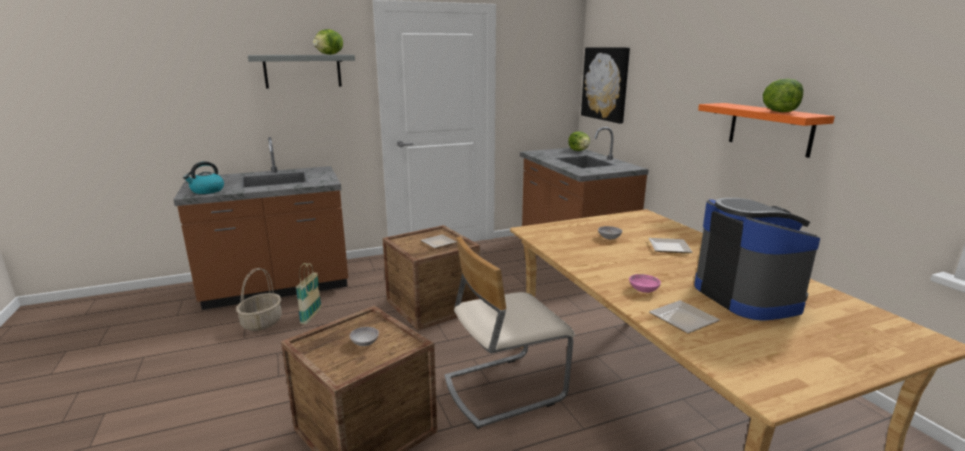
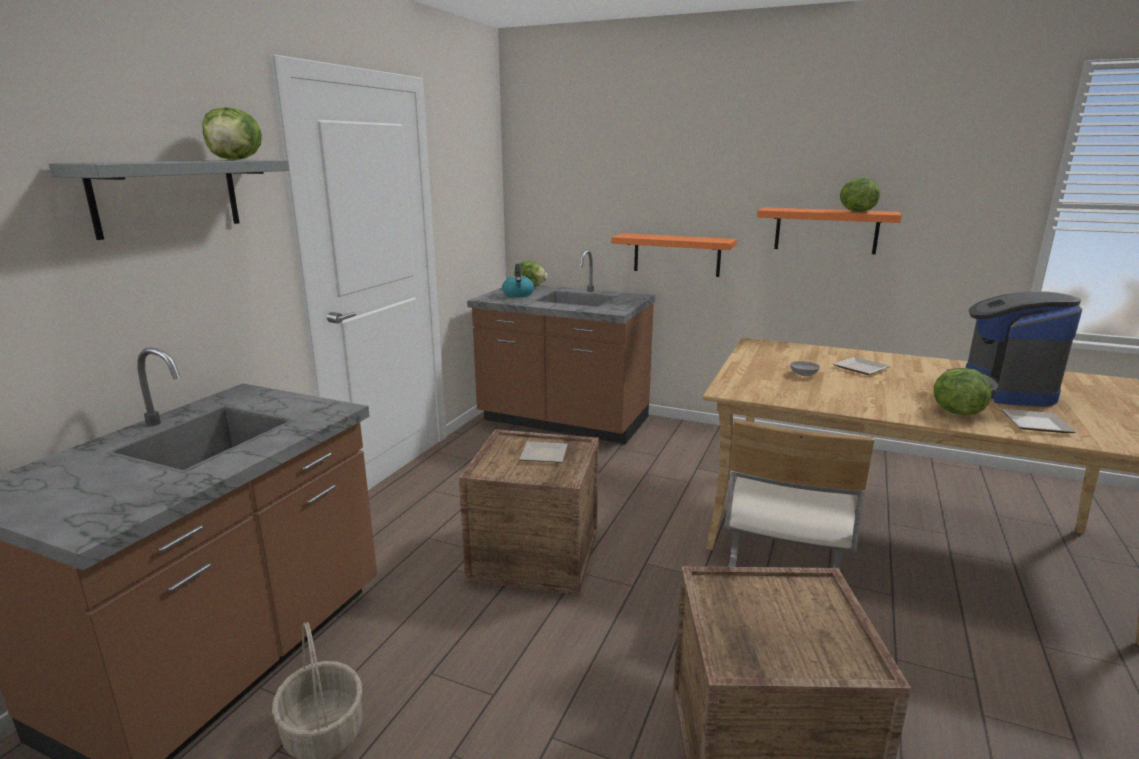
camera: 45 degrees left, 0 degrees up
(207, 191) = (115, 506): kettle -> kettle (518, 294)
(311, 316) = (393, 667): basket -> none
(365, 343) = (783, 615): grey bowl -> none
(605, 84) = (557, 194): picture -> none
(643, 290) = (955, 412): pink bowl -> lettuce
(665, 138) = (676, 255): none -> orange shelf
(747, 296) = (1001, 389): coffee machine -> coffee machine turned 105 degrees counterclockwise

